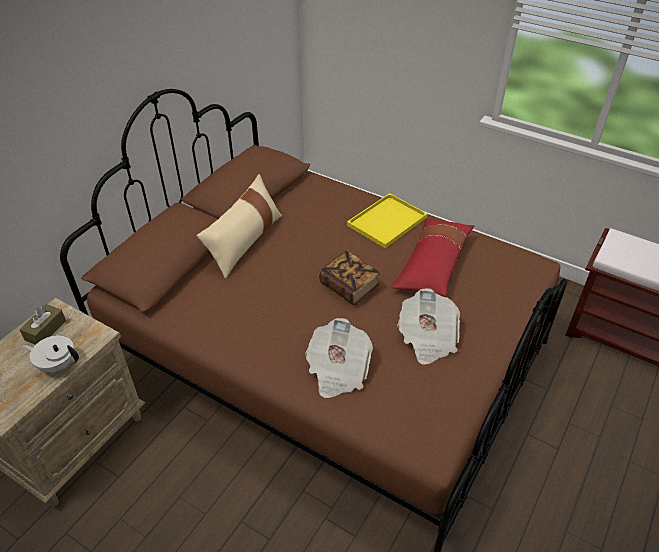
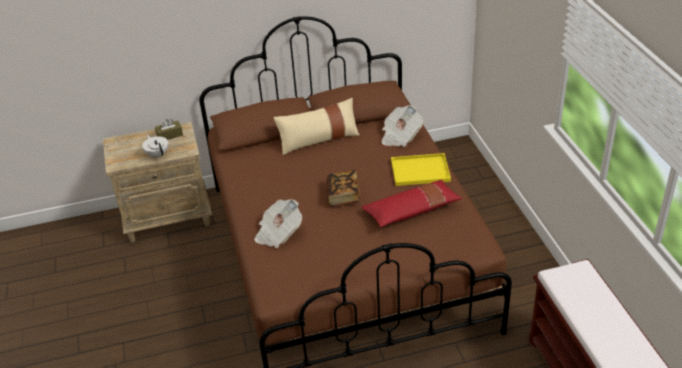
camera: 45 degrees right, 5 degrees down
(427, 339) = (348, 247): newspaper -> newspaper (400, 136)

